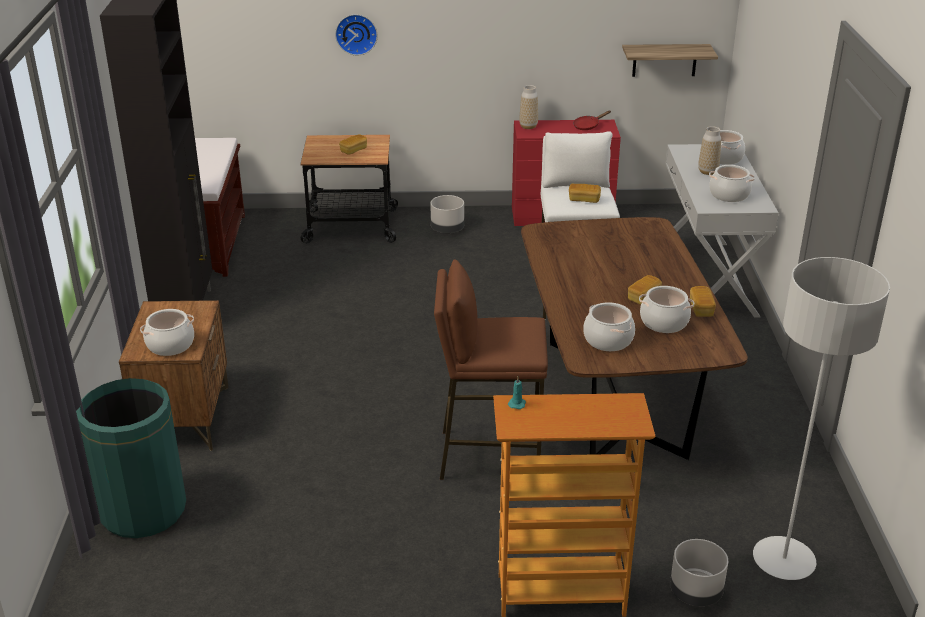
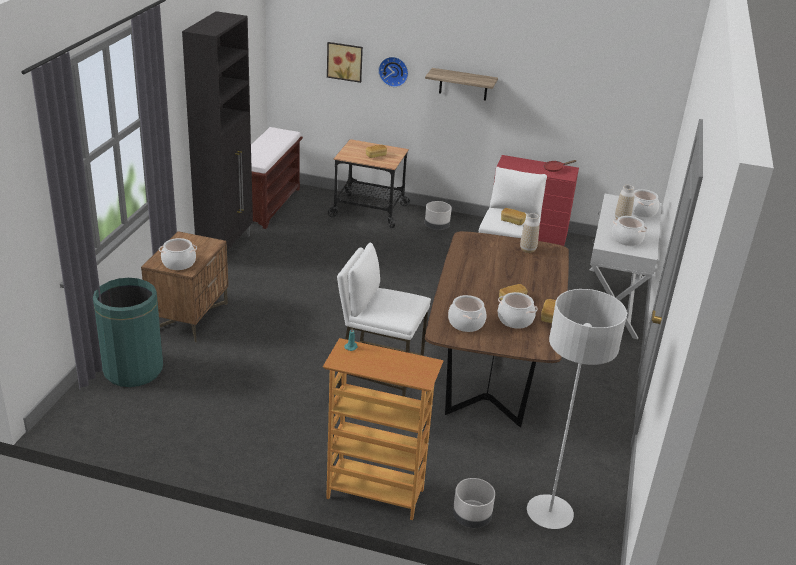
camera: 15 degrees right, 0 degrees up
(286, 31) = (345, 61): none -> picture
(489, 455) = (378, 389): brown stool -> white stool
(528, 126) = (509, 161): vase -> vase (528, 250)
(664, 60) = (623, 128): shelf -> shelf (463, 84)

